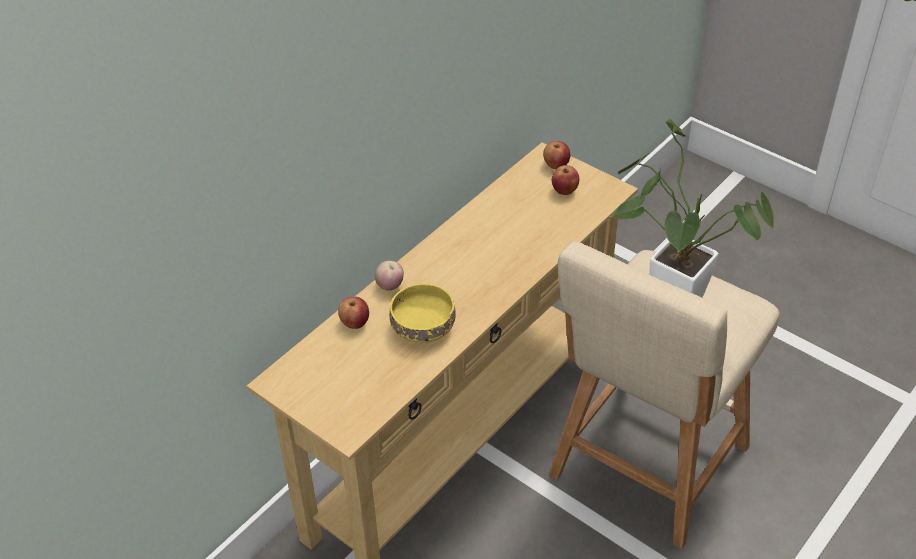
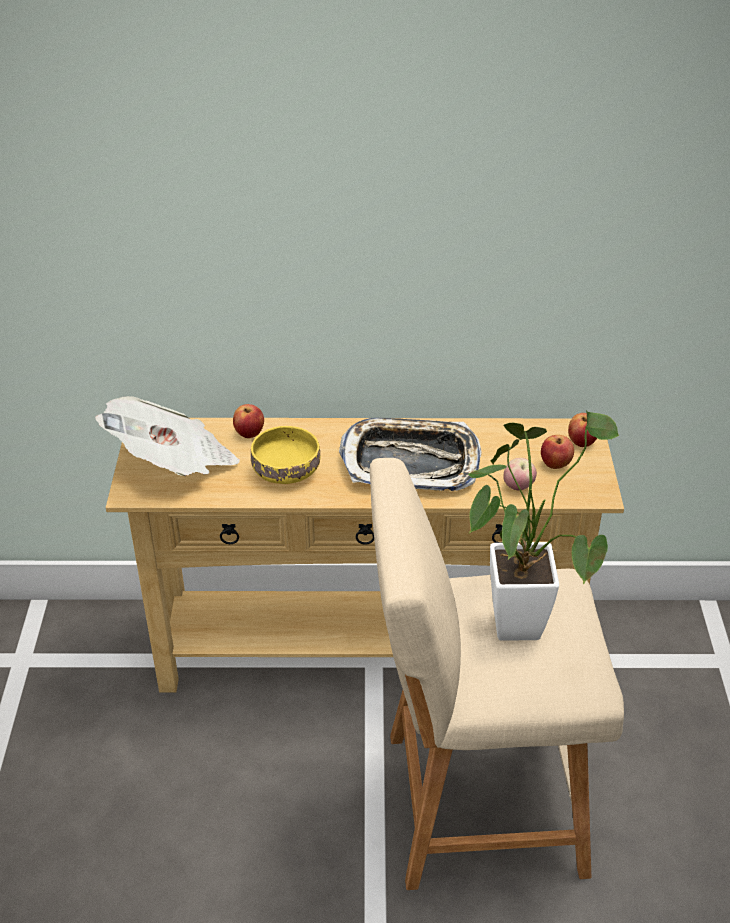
camera: 50 degrees right, 5 degrees down
(341, 387) = (173, 464): none -> newspaper
(390, 286) = (311, 429): apple -> apple (518, 487)
(486, 256) = (410, 462): none -> tray

